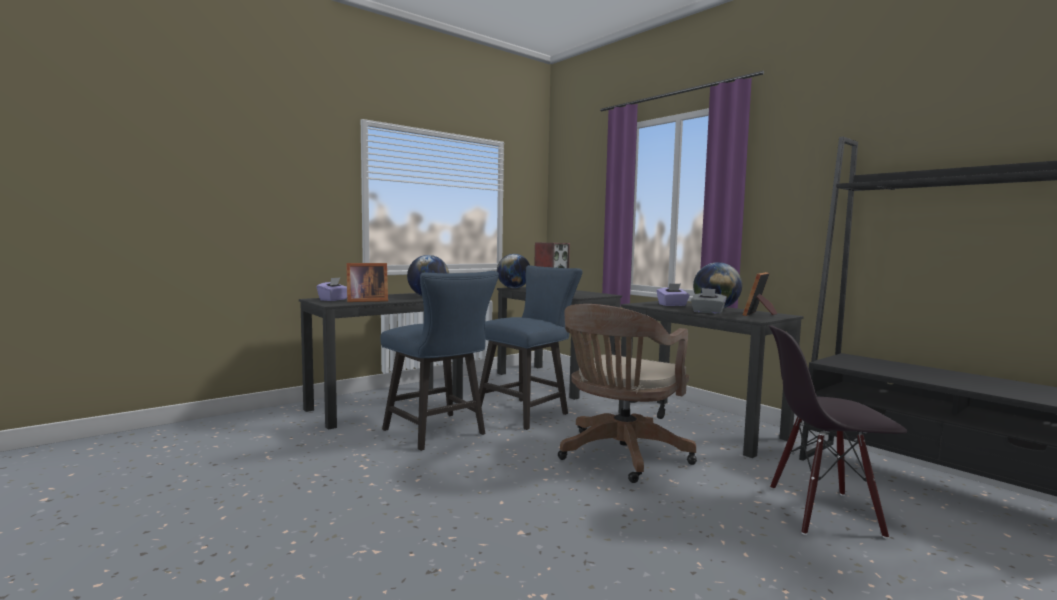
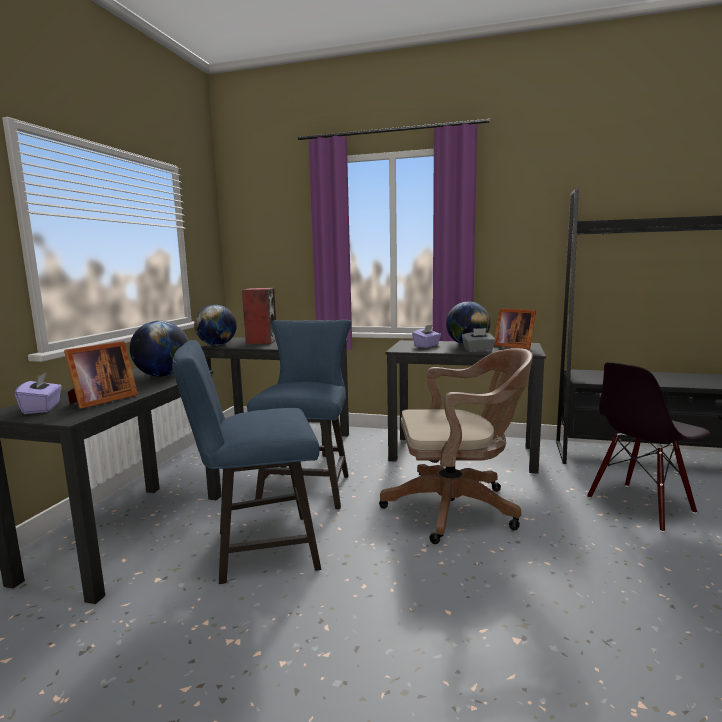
camera: 35 degrees left, 5 degrees up
(439, 433) = (257, 550): blue chair -> blue chair turned 150 degrees clockwise
(620, 456) = (457, 508): brown office chair -> brown office chair turned 90 degrees counterclockwise
(759, 314) = (513, 346): picture frame -> picture frame turned 45 degrees counterclockwise

